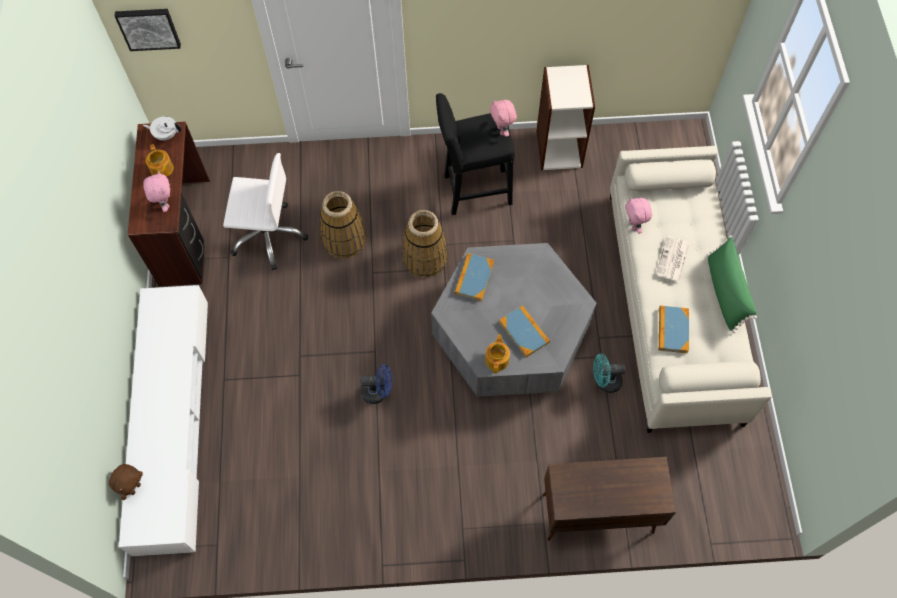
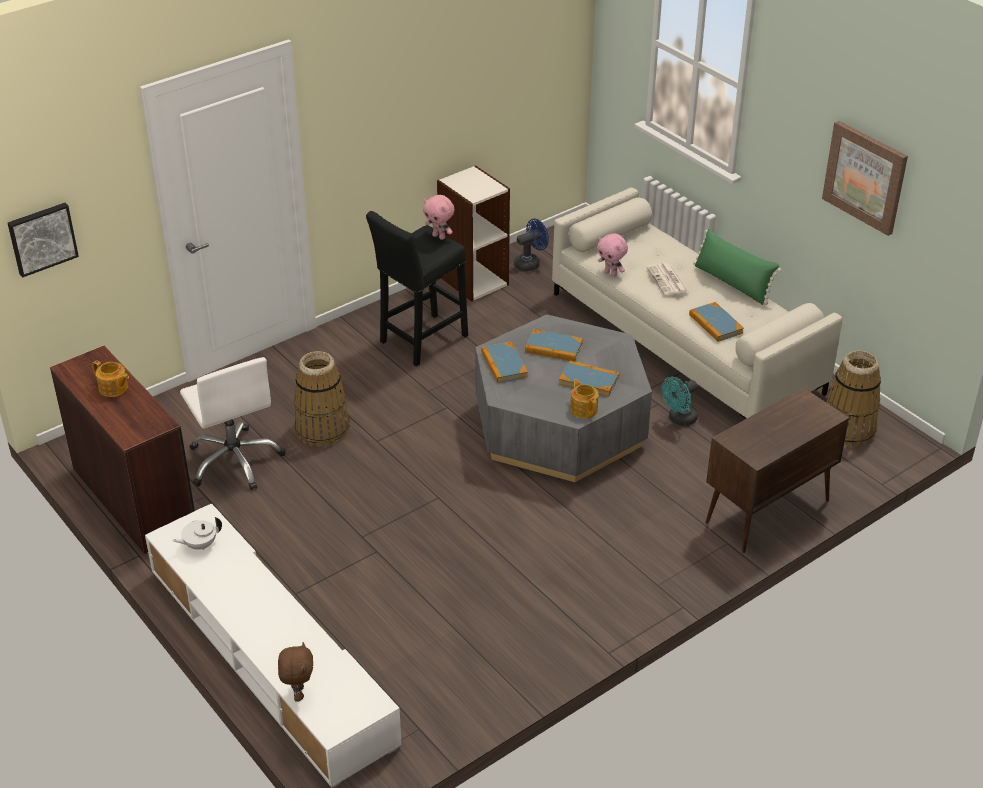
camera: 35 degrees left, 25 degrees down
(165, 204) = (144, 411): pink plush toy -> none
(166, 135) = (92, 362): white teapot -> white teapot (200, 545)
(268, 235) = (235, 460): white office chair -> white office chair turned 90 degrees clockwise
(378, 392) = (472, 526): blue fan -> blue fan (530, 263)
(425, 258) = (420, 408): basket -> basket (848, 429)
(524, 282) = (554, 348): none -> book
(841, 316) = (865, 177): none -> picture

